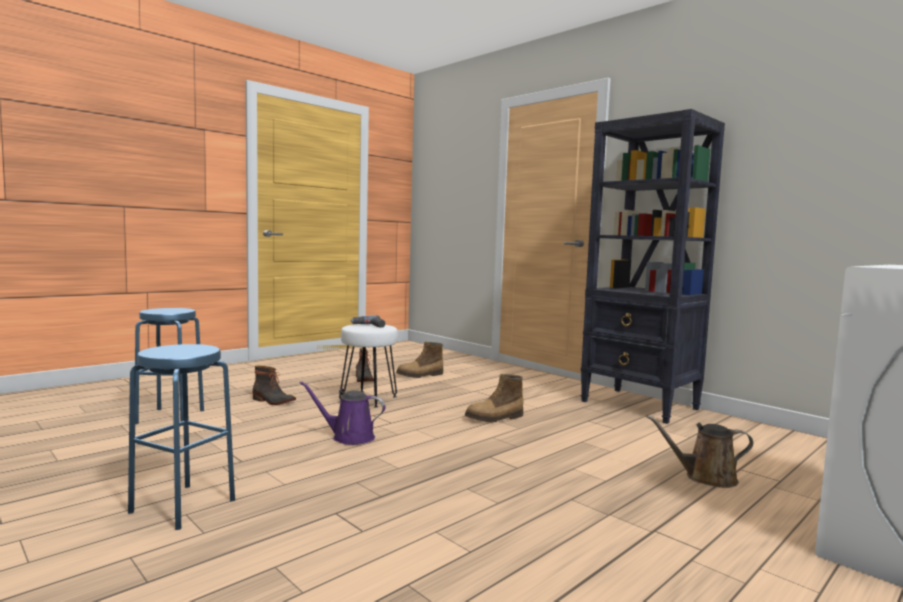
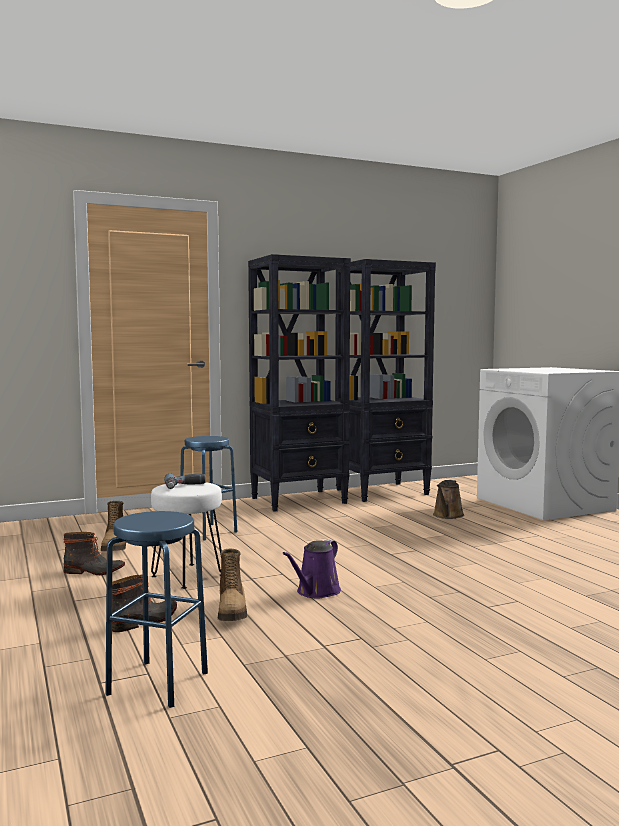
camera: 70 degrees left, 0 degrees up
(183, 506) = (467, 661): blue stool -> blue stool (208, 532)
(495, 418) = (299, 540): boot -> boot (232, 611)
(760, 435) = (383, 492): none -> black bookcase

